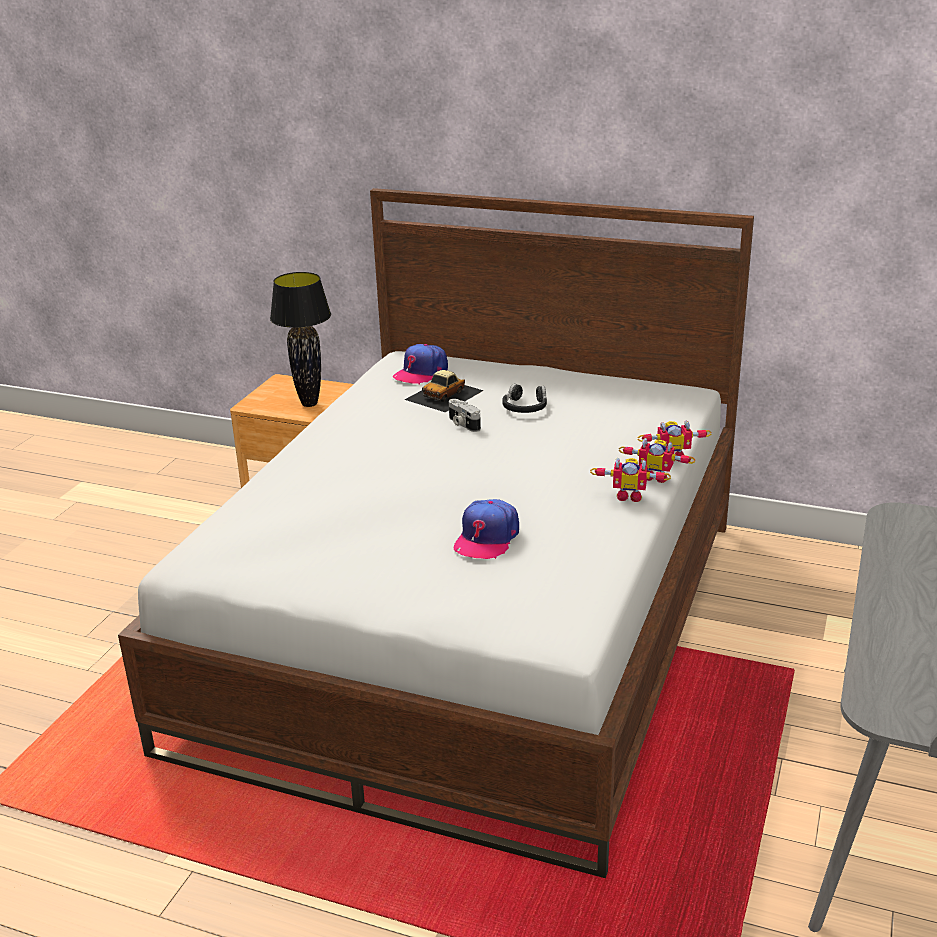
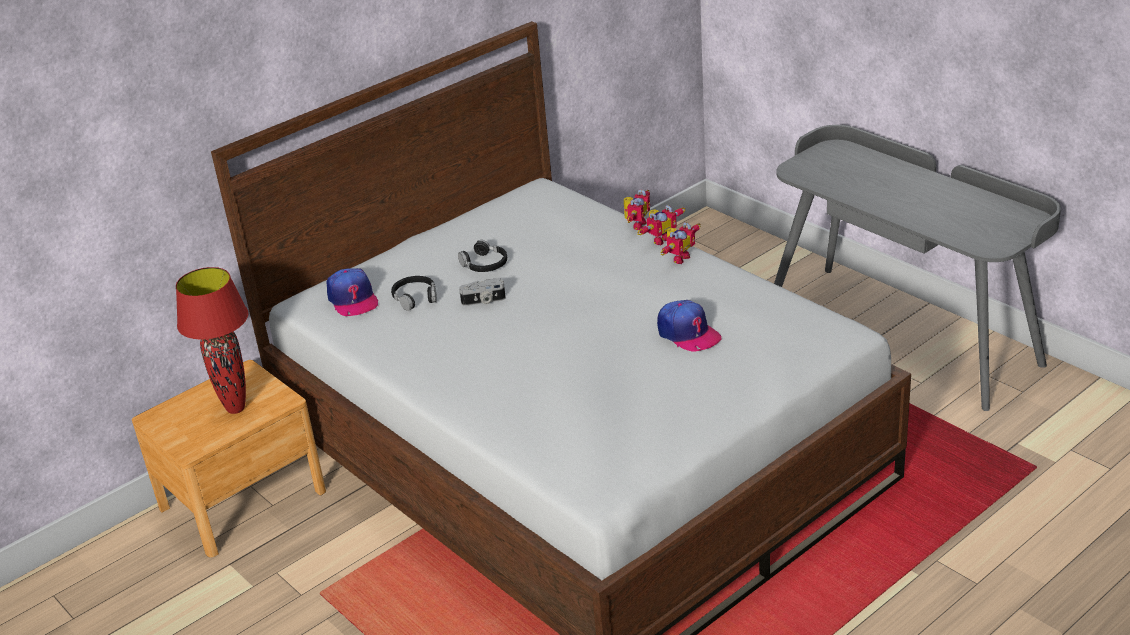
camera: 60 degrees left, 5 degrees up
(309, 404) = (236, 409): black table lamp -> red table lamp
(444, 395) = (415, 297): toy car -> black headphones

